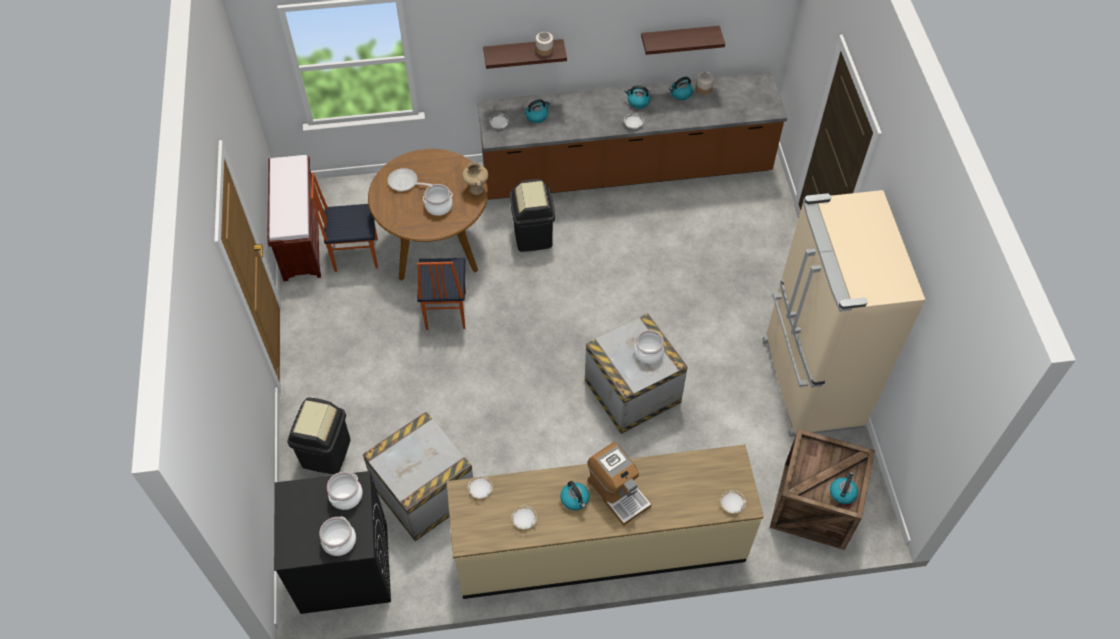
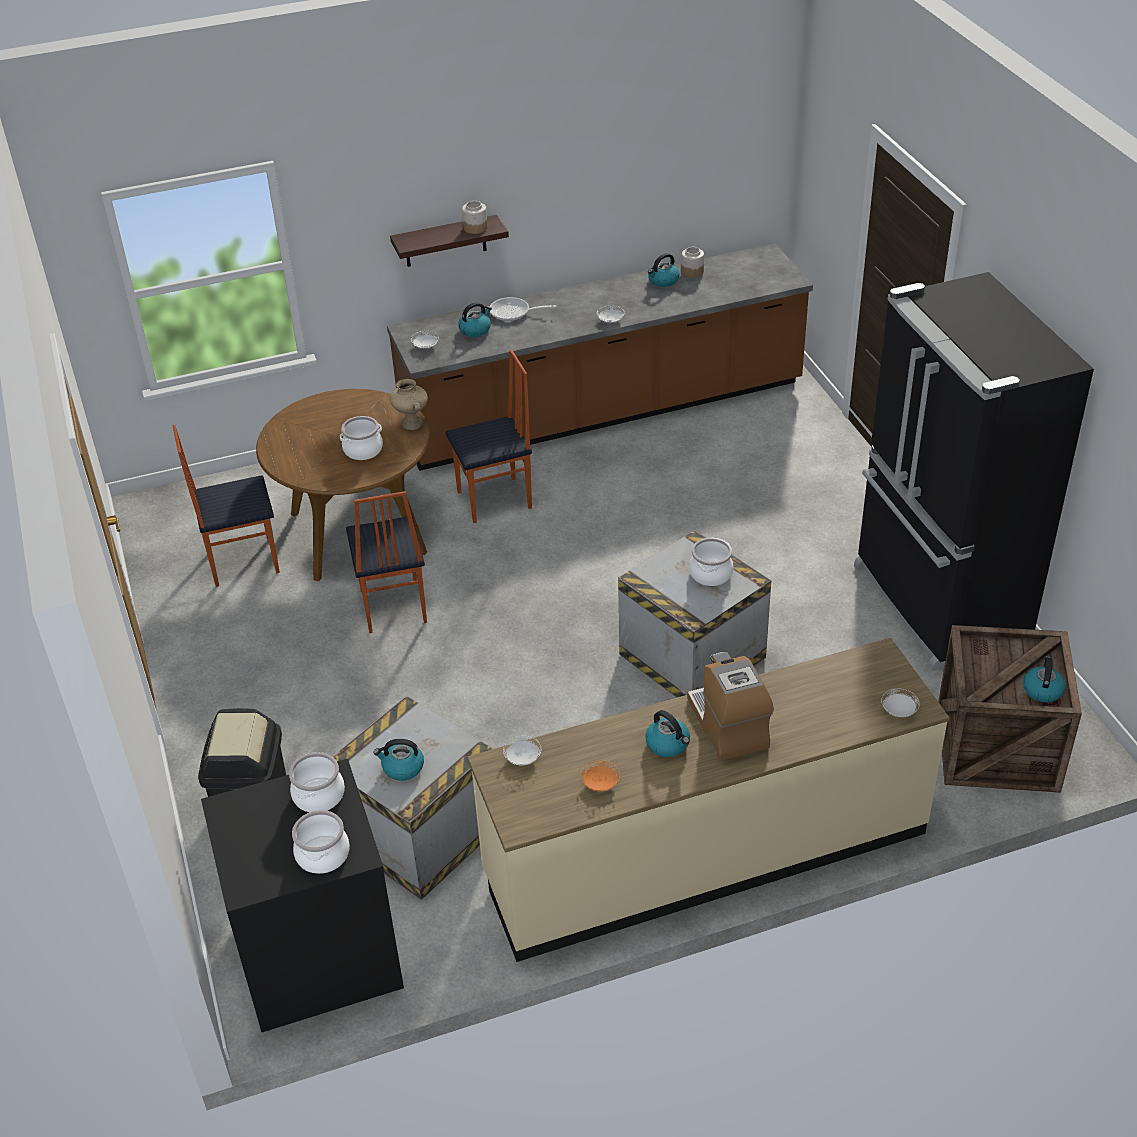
camera: 10 degrees left, 15 degrees down
(301, 239) = (156, 556): brown bench -> none
(405, 183) = (308, 431): frying pan -> frying pan (513, 312)
(524, 520) = (600, 783): white plate -> orange plate
(533, 235) = (495, 500): black trash can -> chair
(618, 492) = (728, 725): coffee machine -> coffee machine turned 150 degrees counterclockwise
(638, 102) = (609, 297): kettle -> kettle (402, 768)
(679, 39) = (650, 202): shelf -> none
(809, 384) = (937, 605): beige fridge -> black fridge

